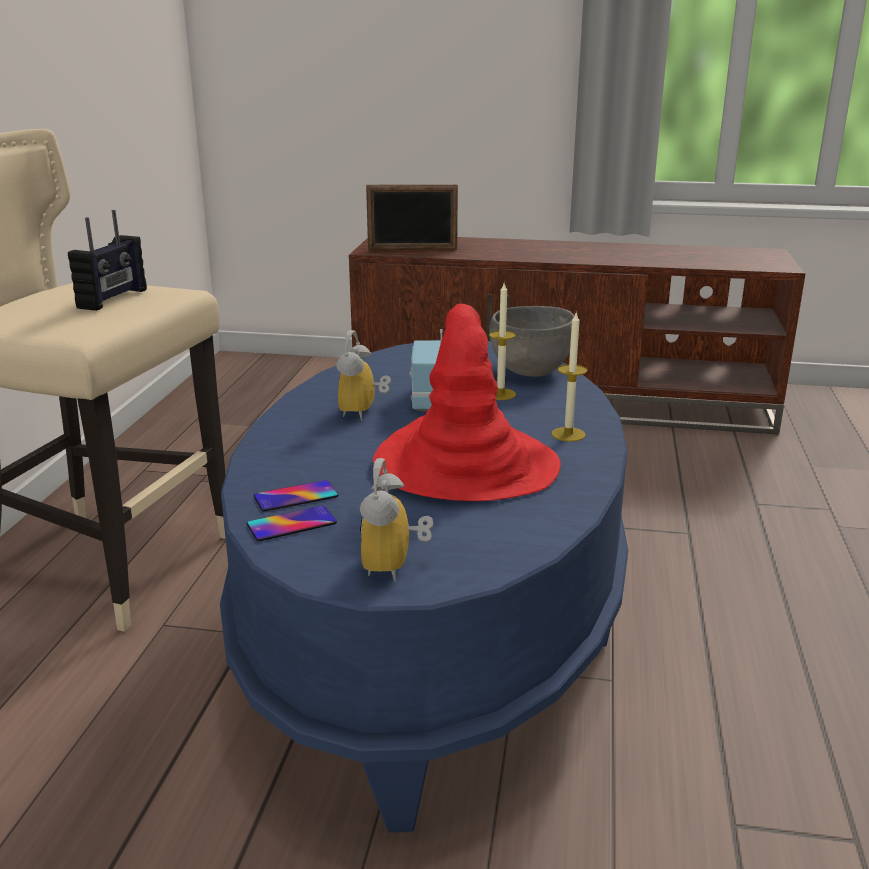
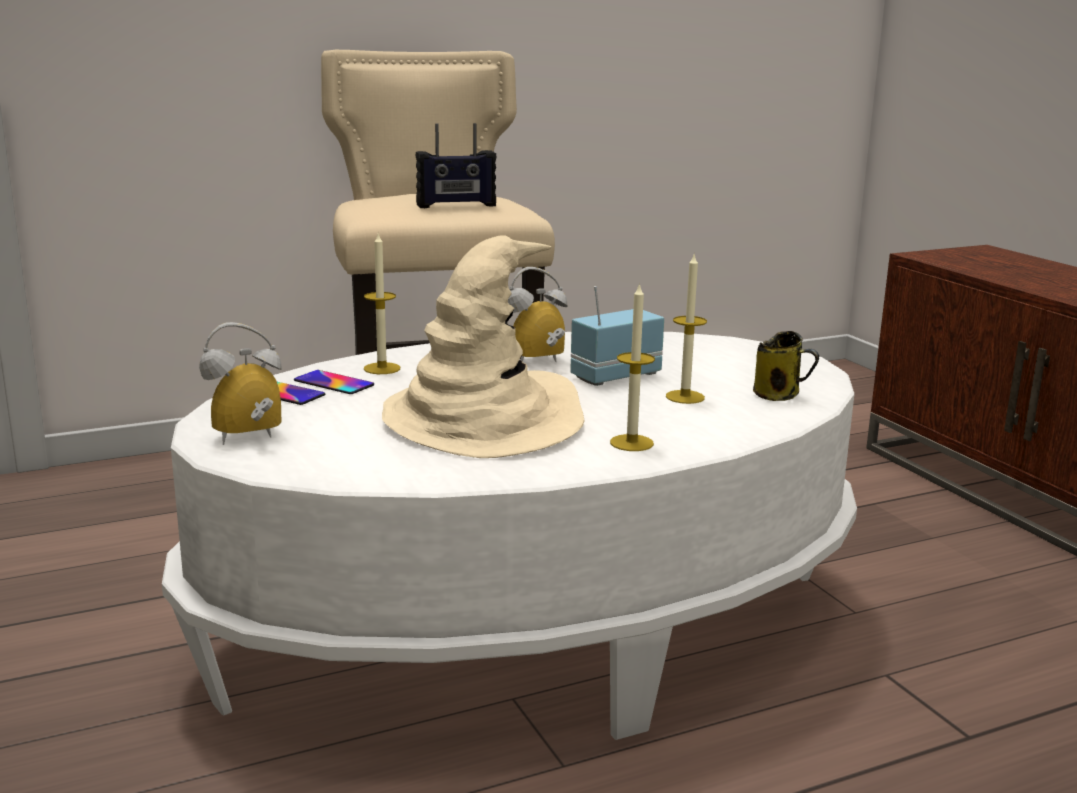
camera: 55 degrees right, 5 degrees down
(286, 468) = (382, 368): none -> candle
(412, 249) = (975, 265): picture frame -> none
(434, 623) = (534, 627): blue coffee table -> white coffee table
(465, 464) = (484, 419): red hat -> beige hat
(530, 371) = (779, 395): grey bowl -> mug

